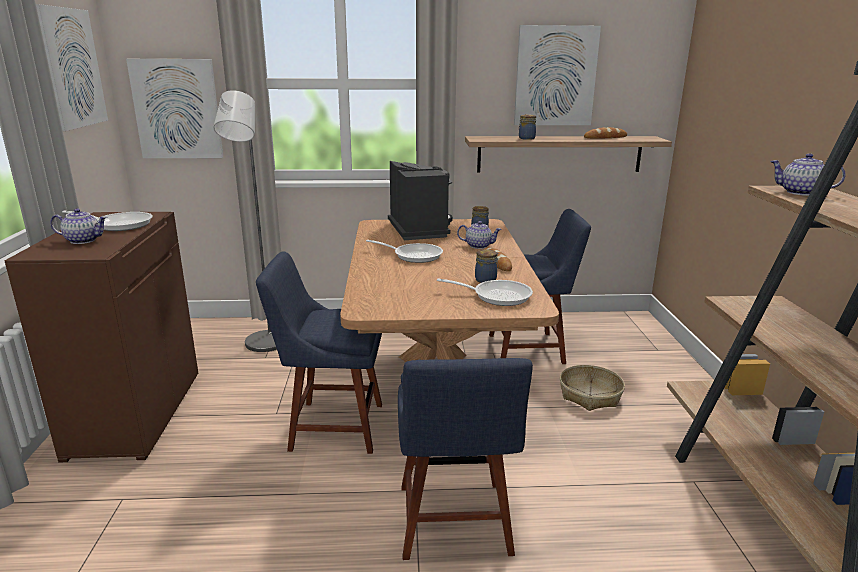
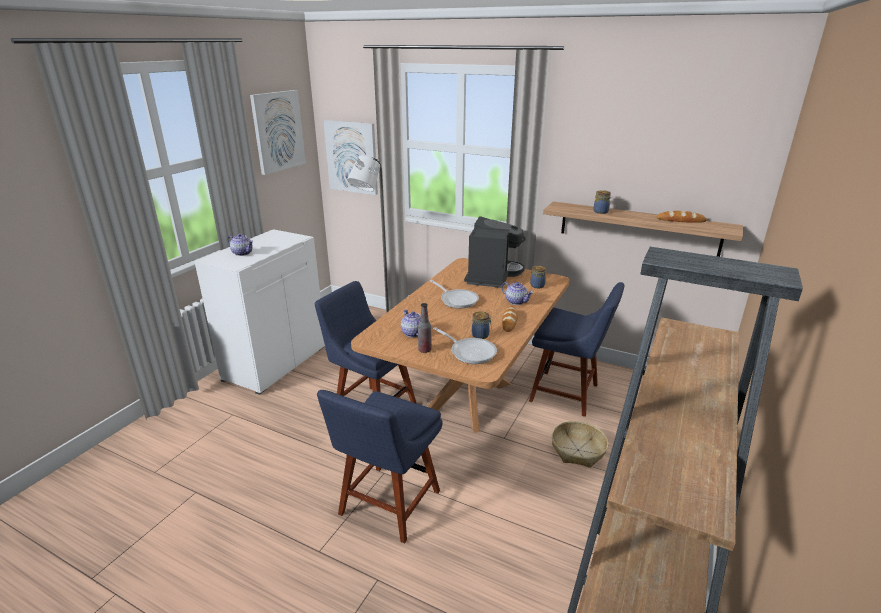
camera: 30 degrees right, 5 degrees up
(119, 224) = (273, 243): frying pan -> none
(135, 413) = (275, 362): brown cabinet -> white cabinet
(445, 305) = (424, 350): none -> bottle
(555, 76) = (639, 157): picture -> none
(800, 192) = (689, 337): teapot -> teapot (412, 333)

